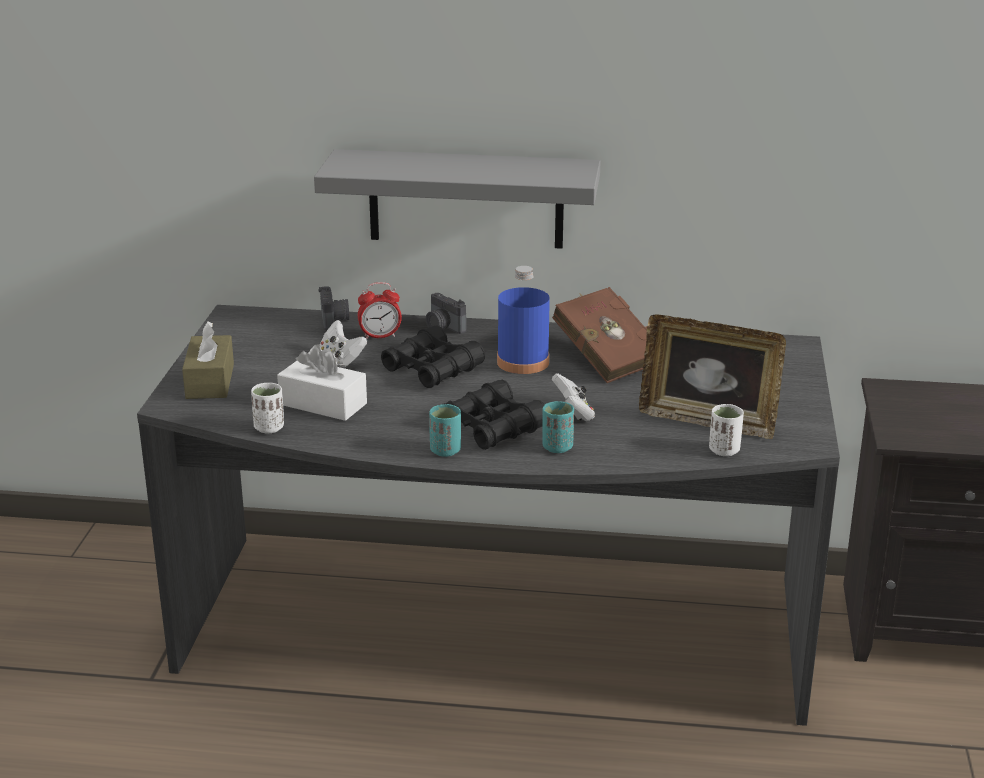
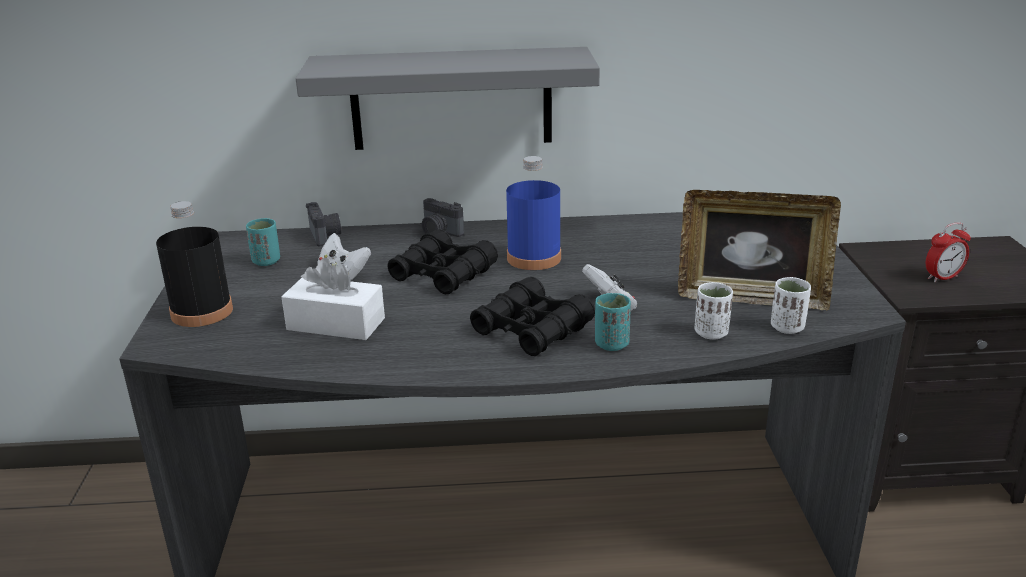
camera: 10 degrees left, 0 degrees up
(210, 381) = (202, 312): brown tissue box -> black bottle
(269, 428) = (280, 358): white cup -> white cup (711, 333)
(380, 336) = (377, 247): alarm clock -> alarm clock (942, 278)
(445, 451) = (490, 362): turquoise cup -> turquoise cup (266, 261)
(605, 357) = (613, 245): brown book -> none

